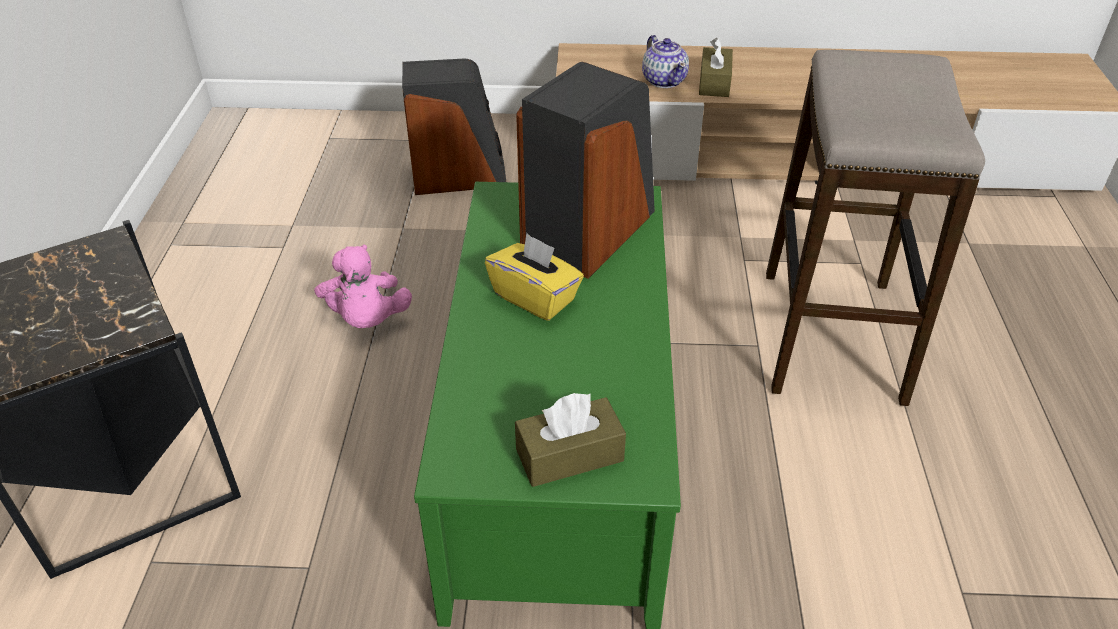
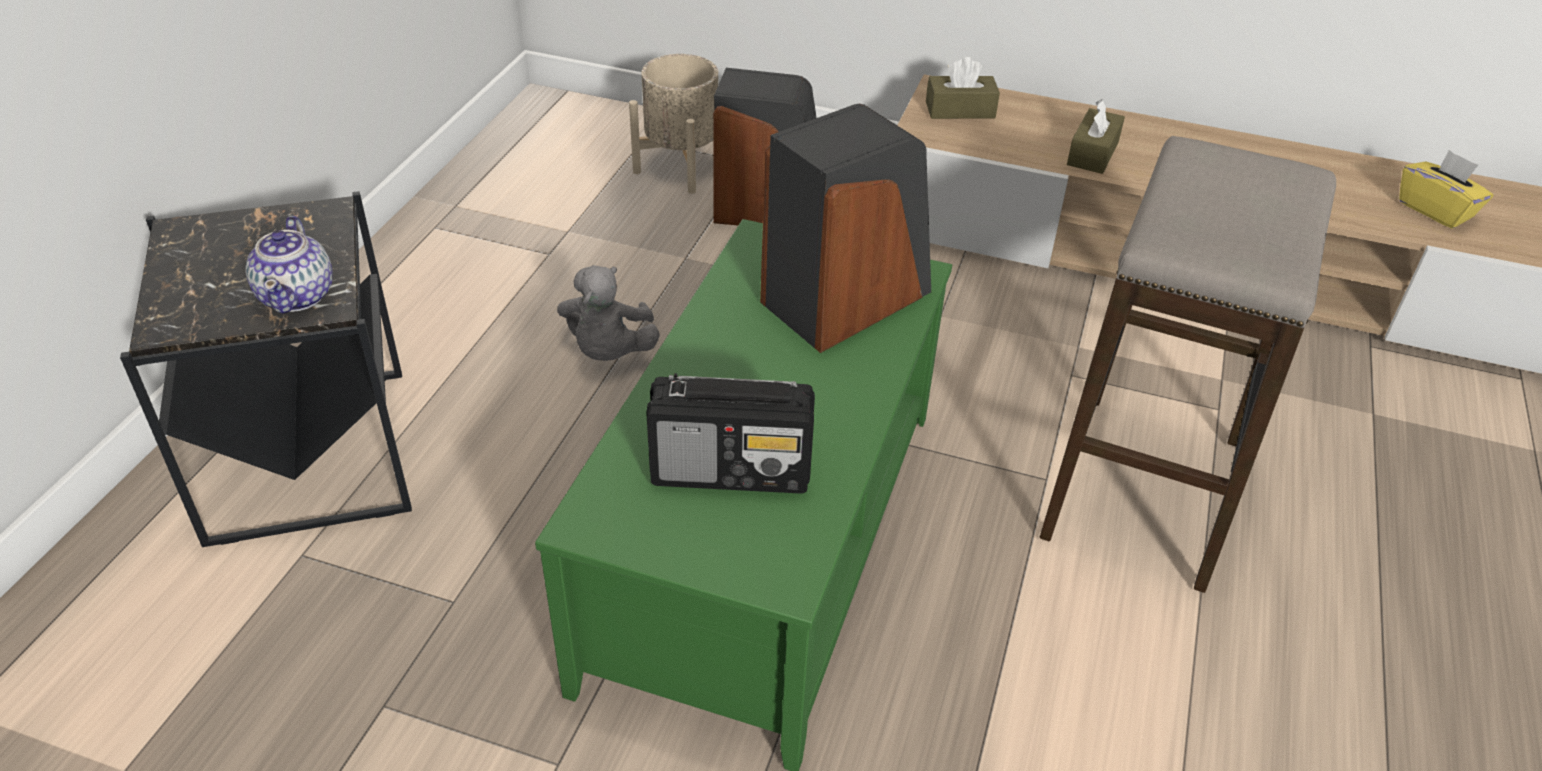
camera: 15 degrees right, 0 degrees up
(367, 319) = (609, 352): pink plush toy -> grey plush toy
(371, 154) = (682, 167): none -> beige planter
(535, 297) = (752, 361): yellow tissue box -> yellow tissue box (1435, 210)
(559, 393) = (732, 471): none -> radio
(569, 455) = (714, 539): brown tissue box -> brown tissue box (960, 110)
(664, 80) = (1031, 140): teapot -> teapot (298, 295)

